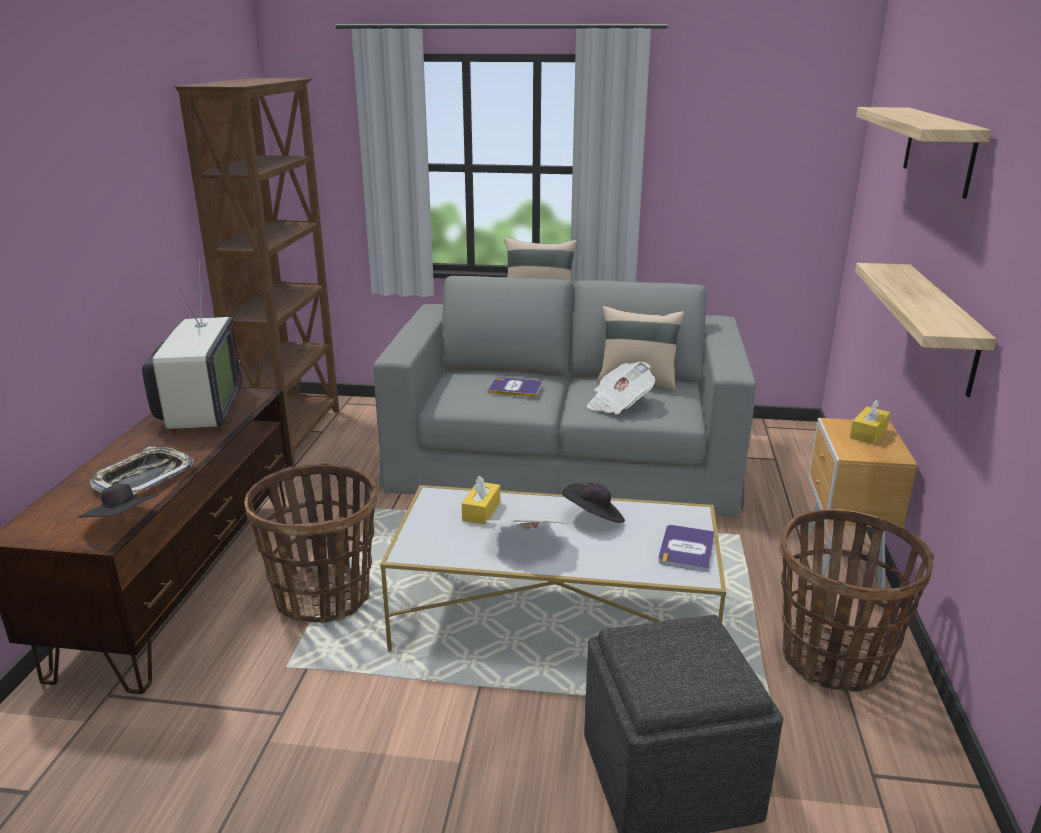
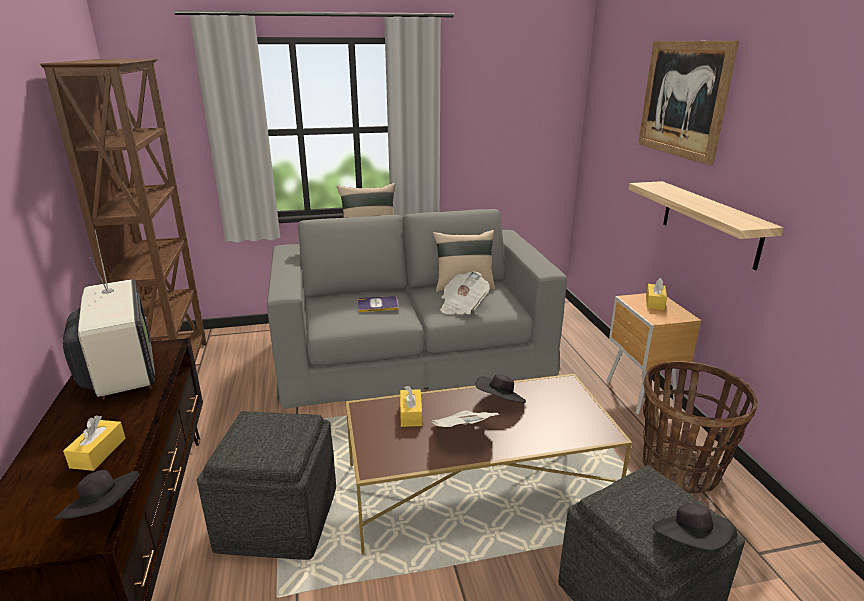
camera: 20 degrees left, 0 degrees up
(144, 477) = (98, 453): tray -> yellow tissue box
(323, 597) = (277, 517): basket -> grey ottoman
(556, 618) = (479, 486): white coffee table -> brown coffee table
(686, 549) = (582, 413): book -> none
(695, 697) = (689, 542): none -> black hat
(938, 149) = (683, 99): shelf -> picture

